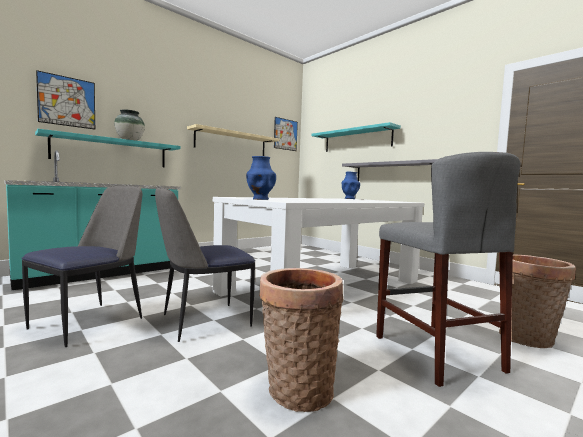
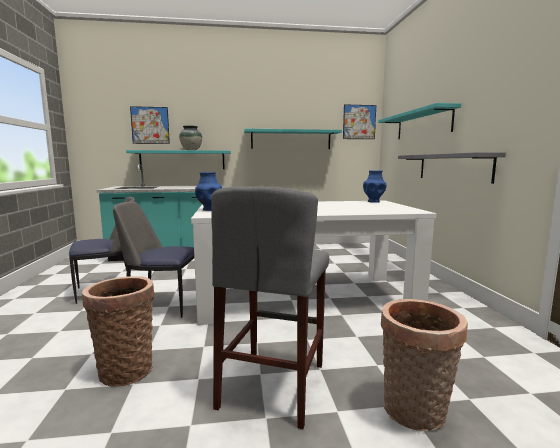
camera: 35 degrees right, 5 degrees up
(231, 143) = (291, 139): beige shelf -> turquoise shelf

